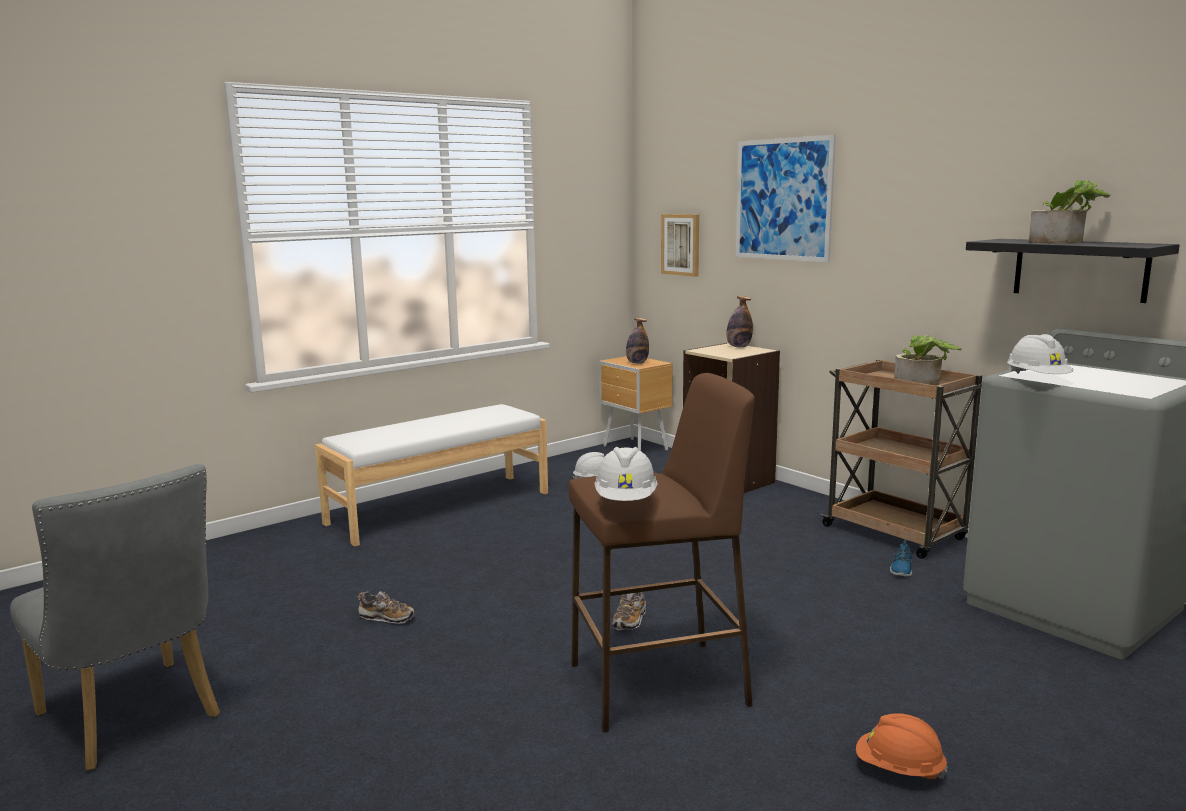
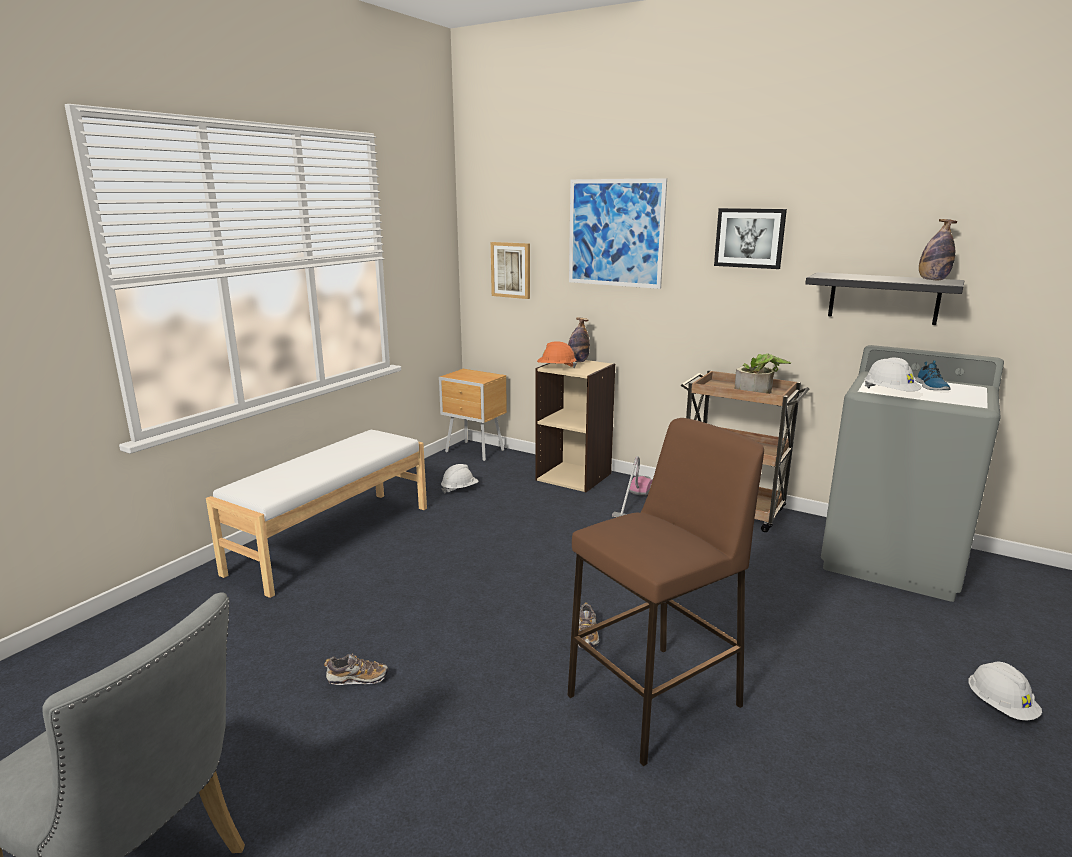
camera: 20 degrees left, 5 degrees up
(626, 501) = (662, 556): white hard hat -> white hard hat (1000, 706)
(637, 363) = (475, 377): bottle -> bottle (932, 280)
(778, 511) = (632, 501): none -> vacuum cleaner
(899, 769) = (888, 743): orange hard hat -> orange hard hat (556, 368)
(901, 568) = (758, 544): shoe -> shoe (931, 386)
(923, 199) = (749, 238): none -> picture
(1063, 242) = (880, 278): potted plant -> none

